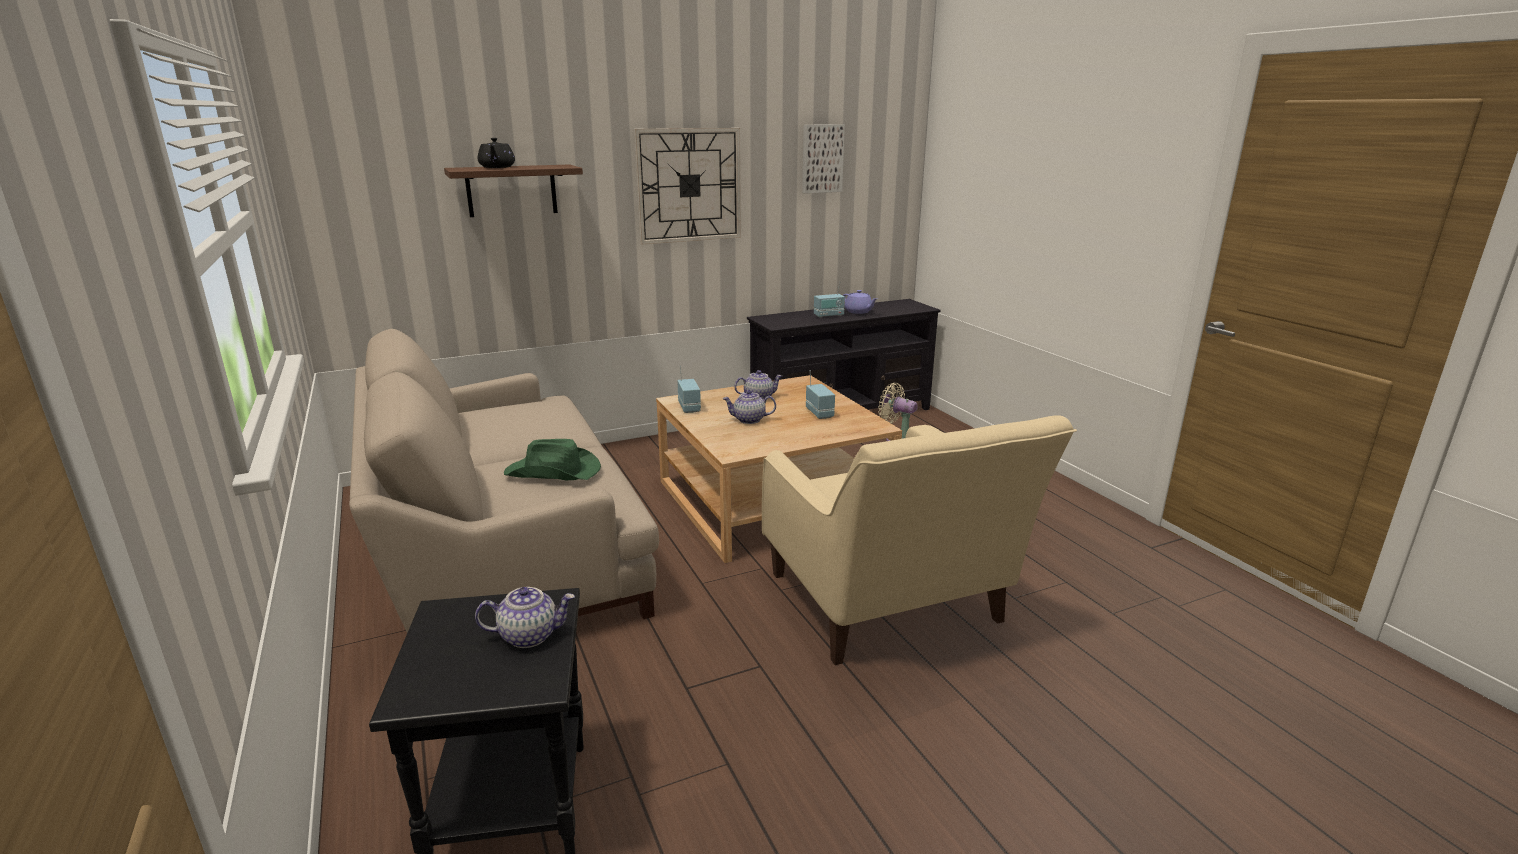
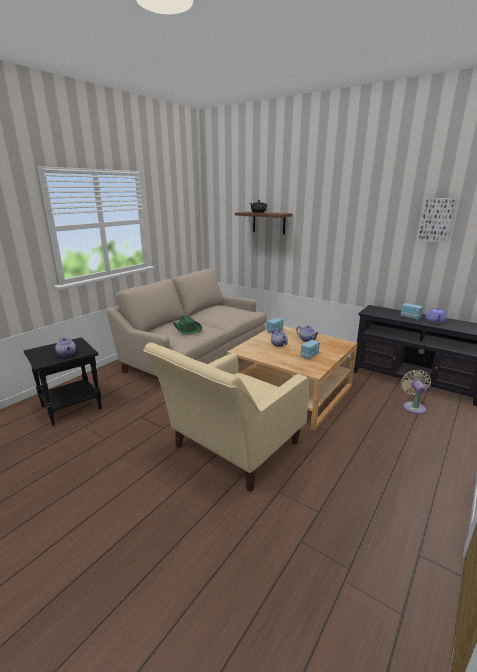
camera: 60 degrees right, 0 degrees up
(689, 185) = (347, 228): wall clock -> none

